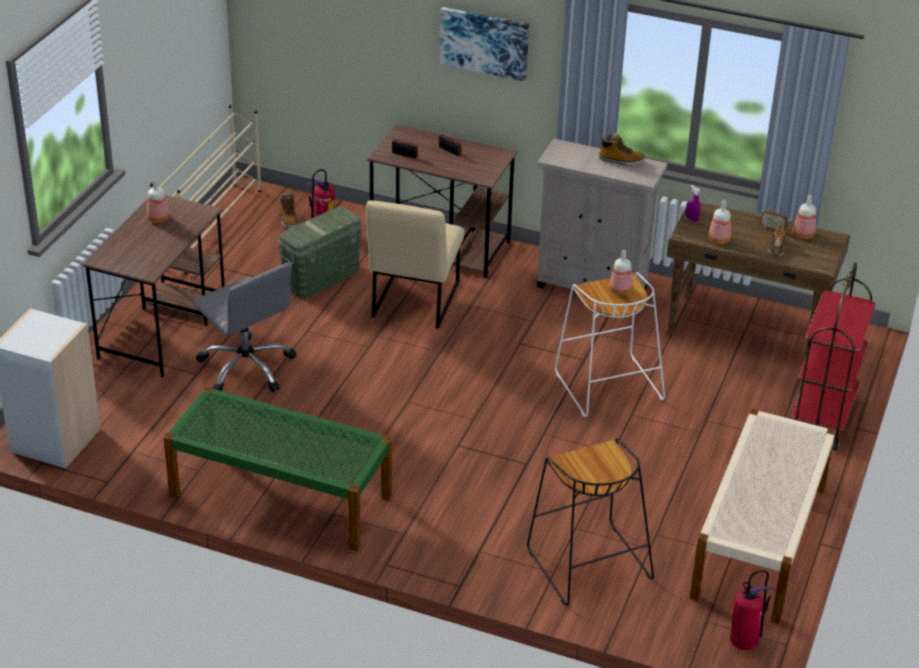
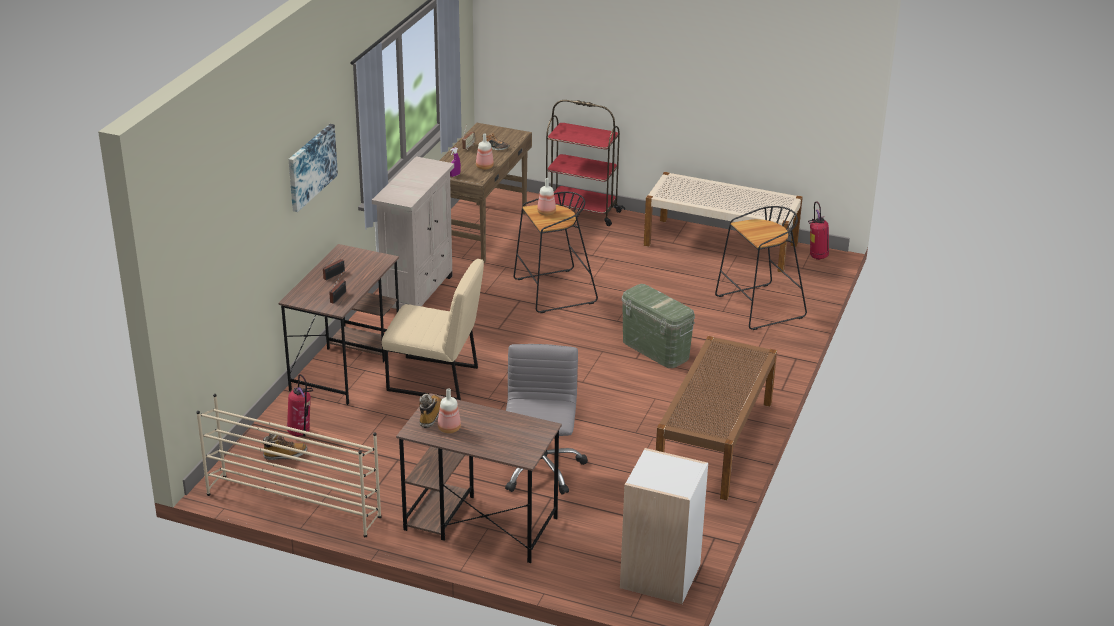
camera: 90 degrees left, 5 degrees down
(247, 367) = (539, 468): grey office chair -> grey office chair turned 45 degrees counterclockwise
(280, 497) = (715, 442): green bench -> brown bench
(321, 278) = (394, 431): green storage box -> green storage box (656, 349)
(607, 385) = (553, 292): white stool -> black stool
(620, 161) = (412, 173): boot -> boot (430, 416)
(802, 234) = (476, 137): bottle -> none

